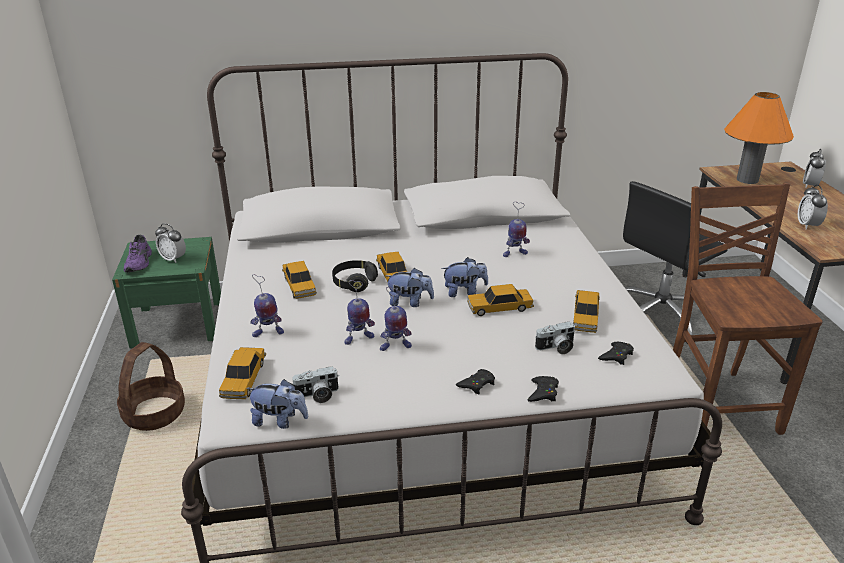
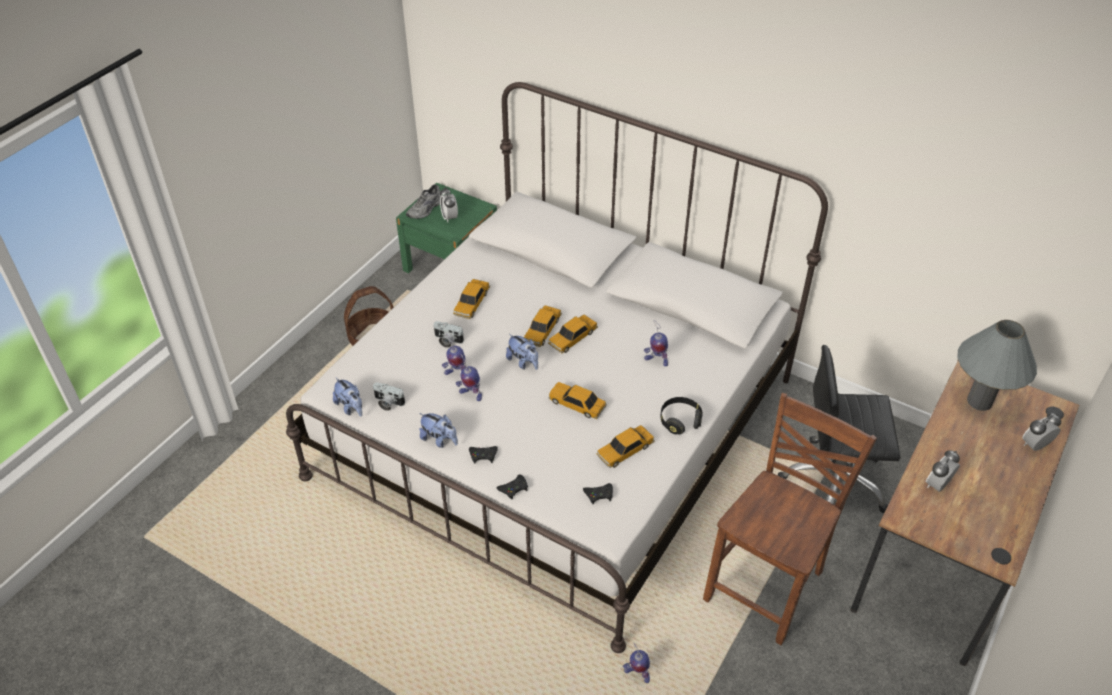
camera: 40 degrees right, 15 degrees up
(140, 262) = (426, 209): purple shoe -> grey shoe
(244, 379) = (362, 364): toy car -> toy car (572, 338)
(268, 333) = (410, 335): toy robot -> toy robot (637, 674)
(354, 283) = (508, 322): black headphones -> black headphones (680, 421)
(464, 292) = (571, 375): plush toy -> plush toy (439, 440)
(556, 348) = (568, 462): camera -> camera (447, 340)
(747, 180) = (979, 401): orange table lamp -> grey table lamp

